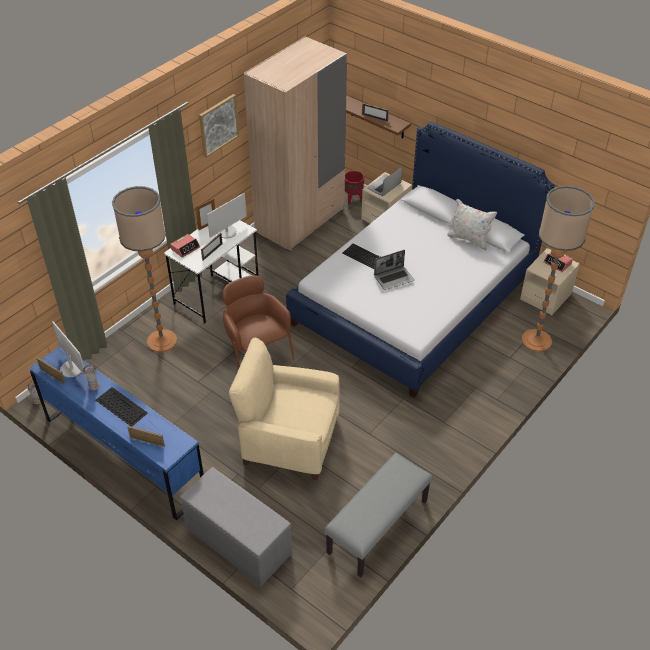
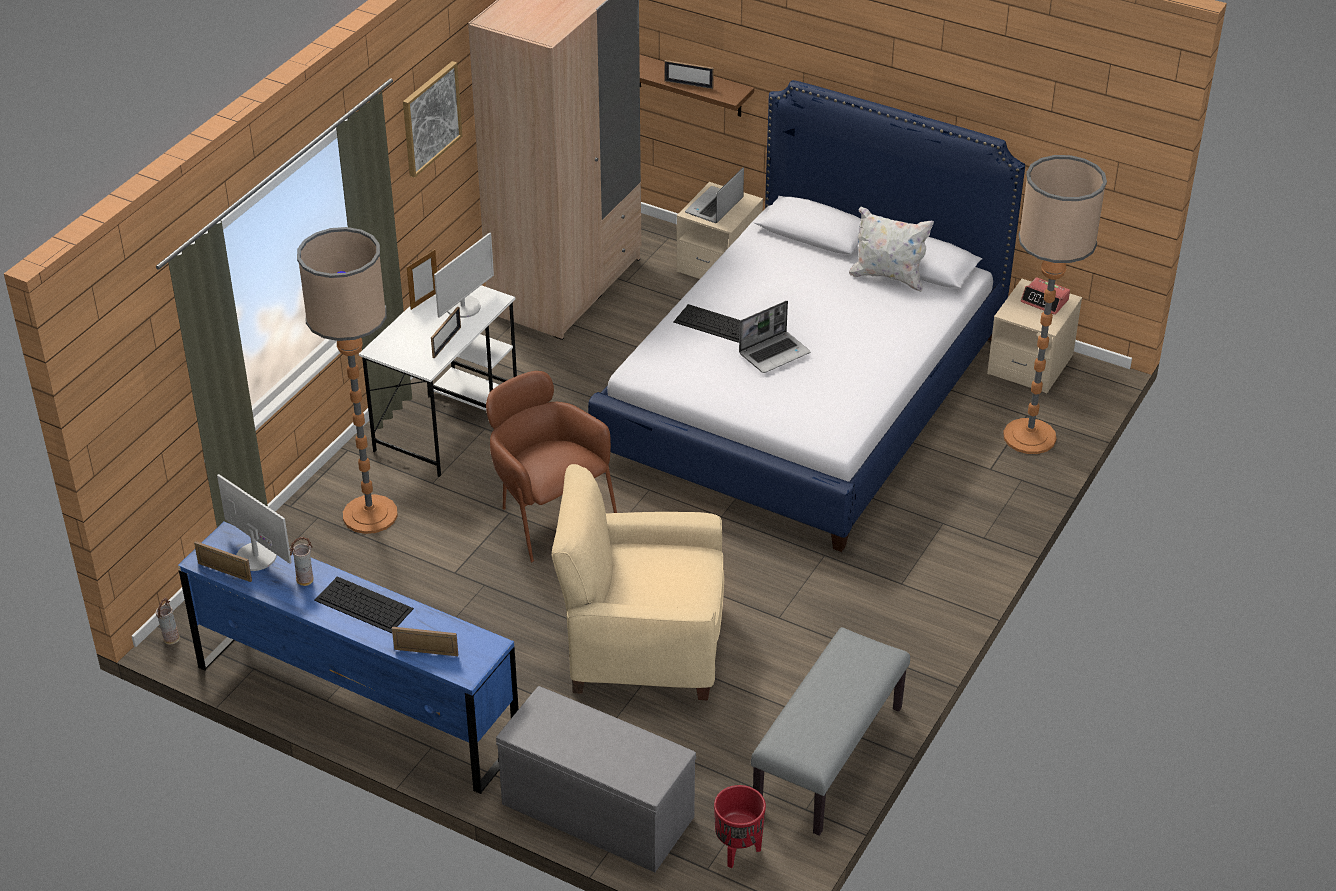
camera: 10 degrees left, 5 degrees down
(185, 248) = (396, 341): alarm clock -> none
(353, 199) = (653, 240): red planter -> red planter (737, 851)

